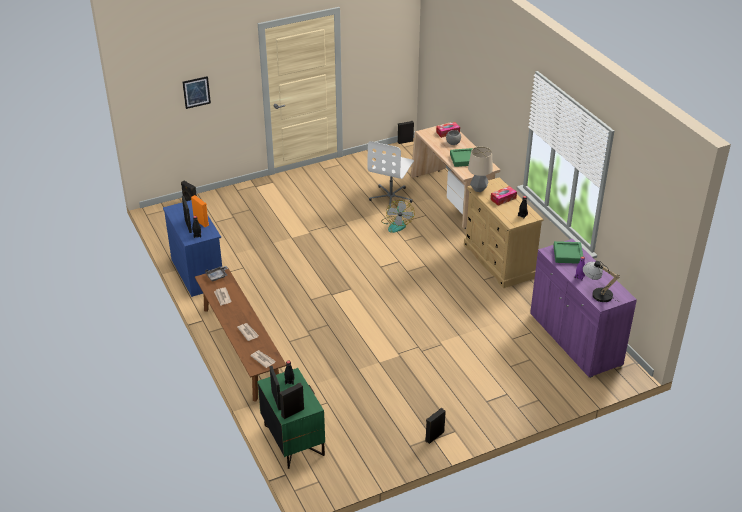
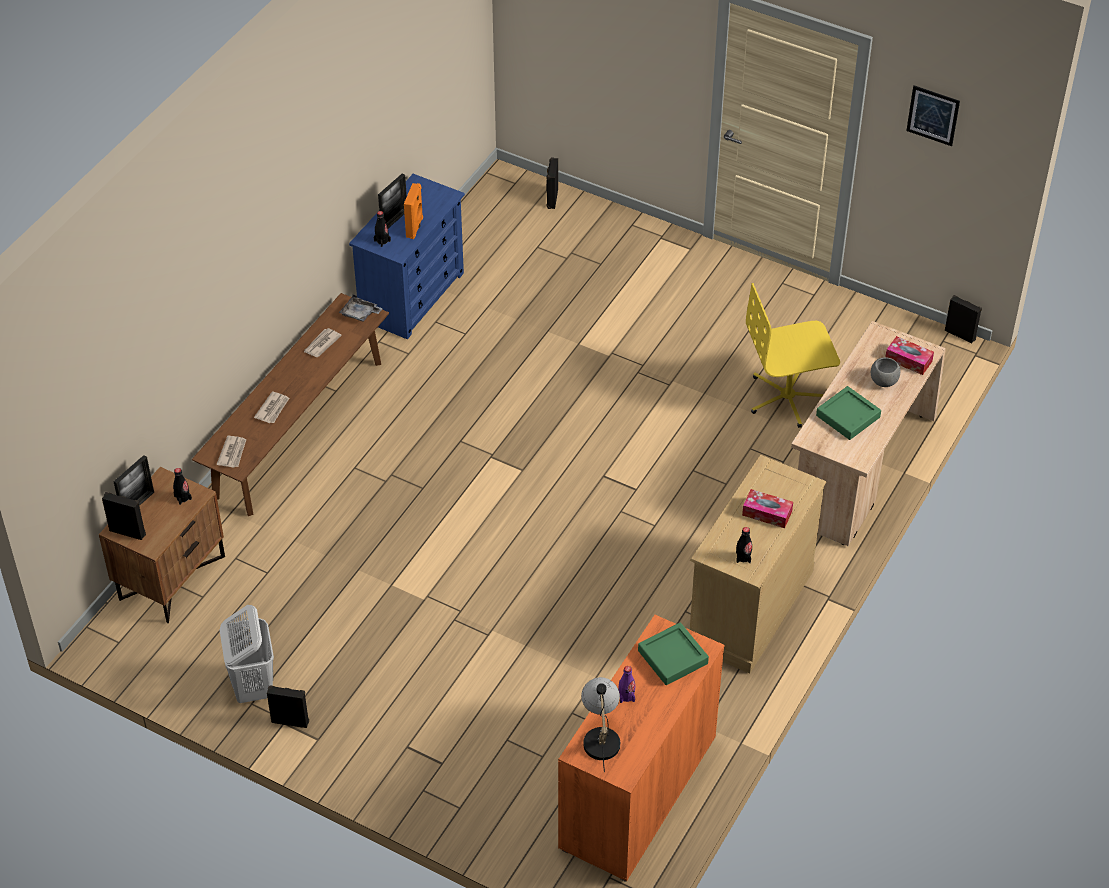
camera: 55 degrees right, 10 degrees up
(196, 92) = (603, 39): picture -> picture (933, 115)
(293, 440) = (171, 577): green nightstand -> brown nightstand
(391, 197) = (788, 398): white office chair -> yellow office chair
(397, 224) = (725, 440): fan -> none
(398, 440) = (253, 686): none -> white laundry basket
(478, 189) = (764, 471): table lamp -> none
(575, 339) = (637, 793): purple cabinet -> orange cabinet

